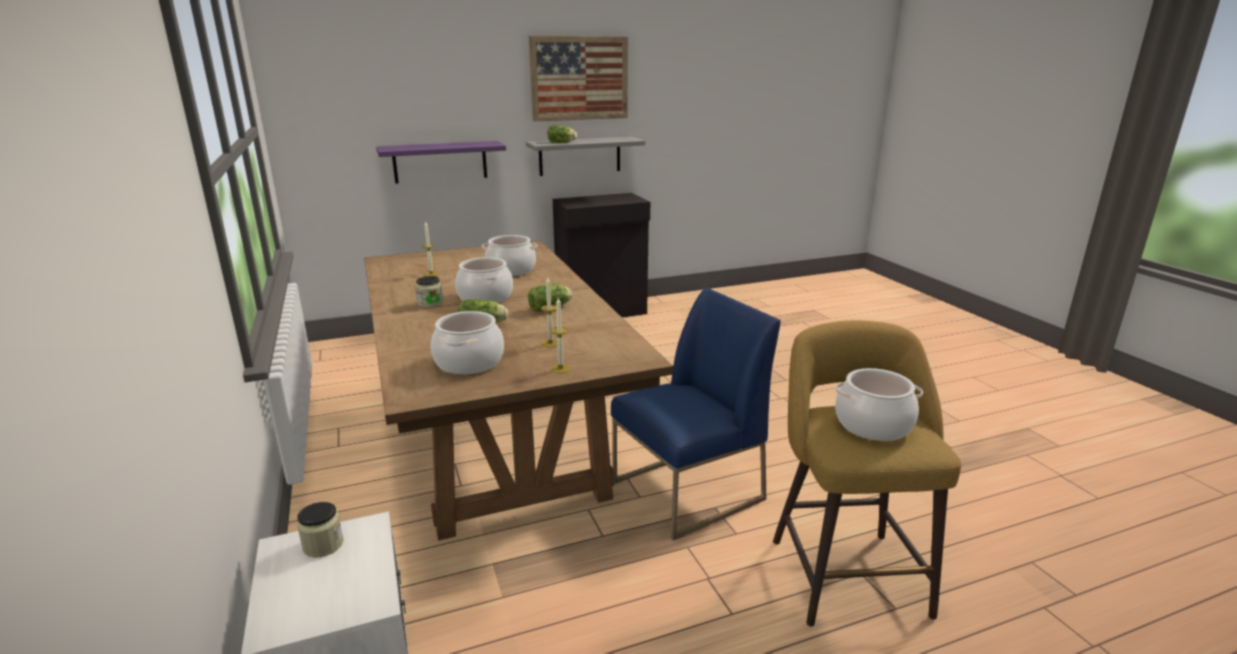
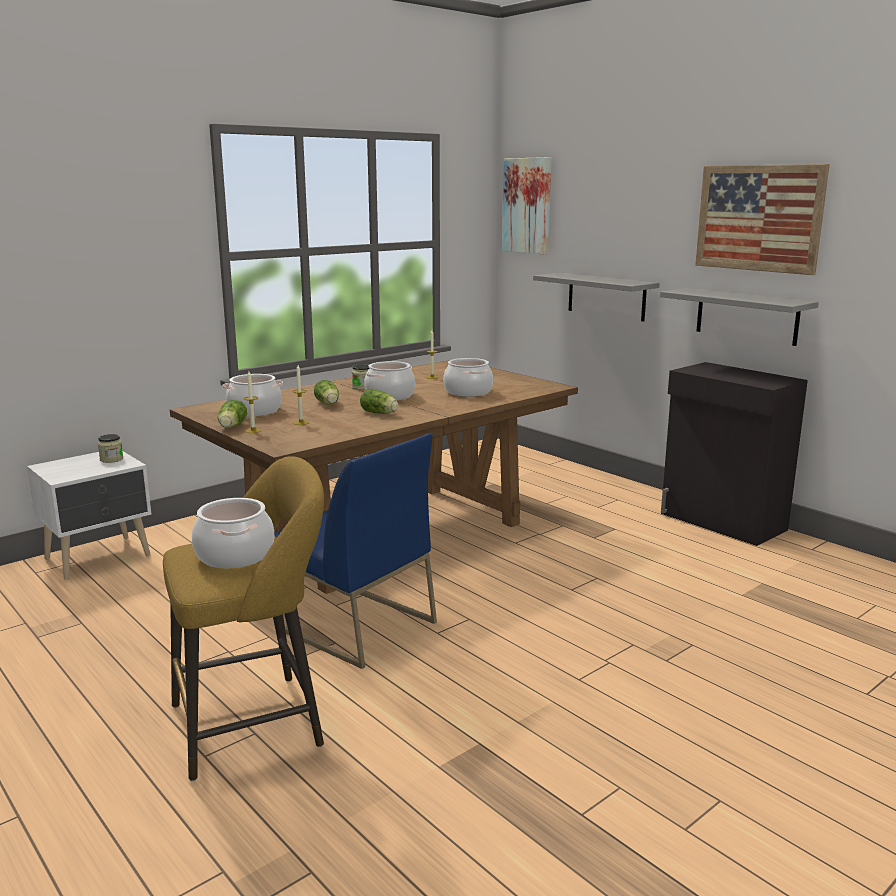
camera: 70 degrees right, 5 degrees down
(311, 77) = (527, 205): none -> picture
(440, 162) = (606, 296): purple shelf -> grey shelf
(562, 142) = (702, 293): lettuce -> lettuce (231, 427)

